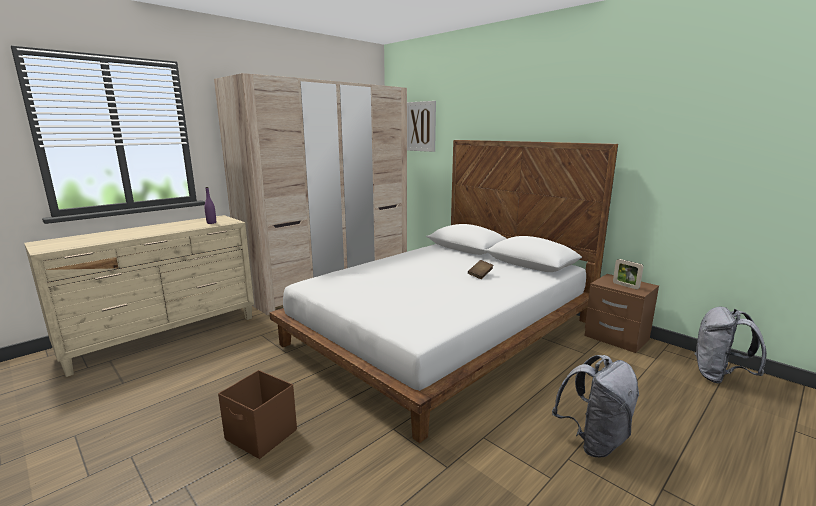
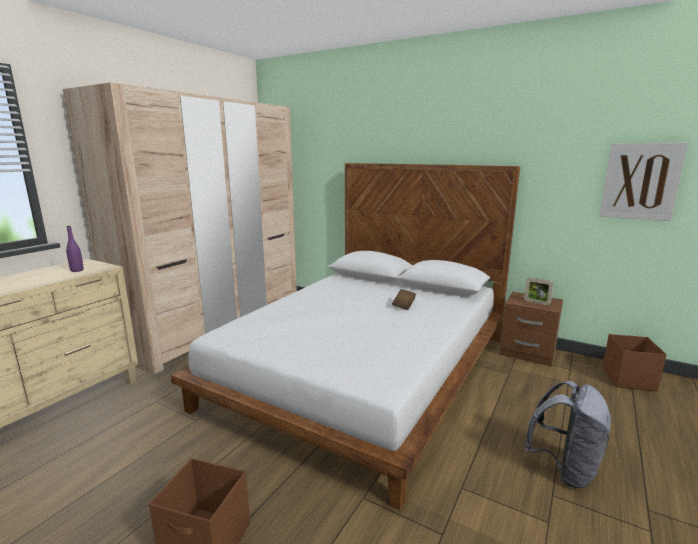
camera: 15 degrees left, 0 degrees up
(421, 126) = (304, 149): picture -> picture (640, 181)
(719, 376) = (628, 380): grey backpack -> brown storage box

